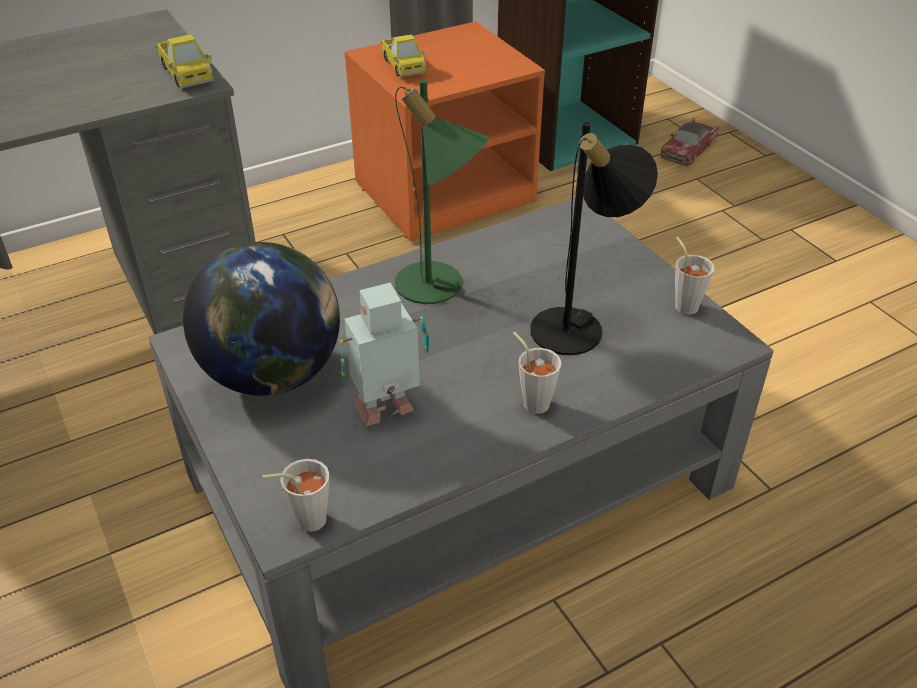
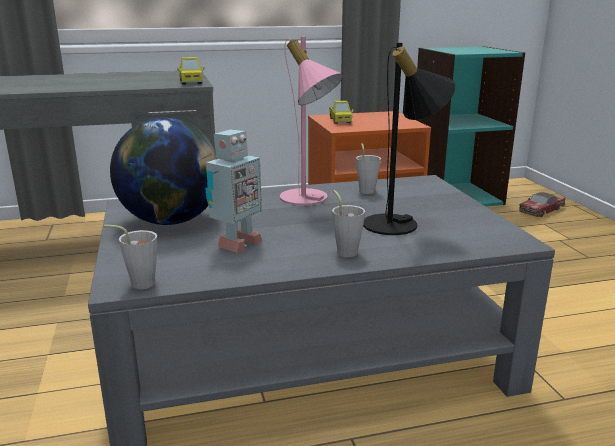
camera: 15 degrees right, 20 degrees down
(388, 411) = (236, 244): toy robot -> toy robot turned 135 degrees clockwise
(439, 289) = (309, 200): green table lamp -> pink table lamp
(684, 303) = (488, 222): grey cup -> grey cup (366, 190)

